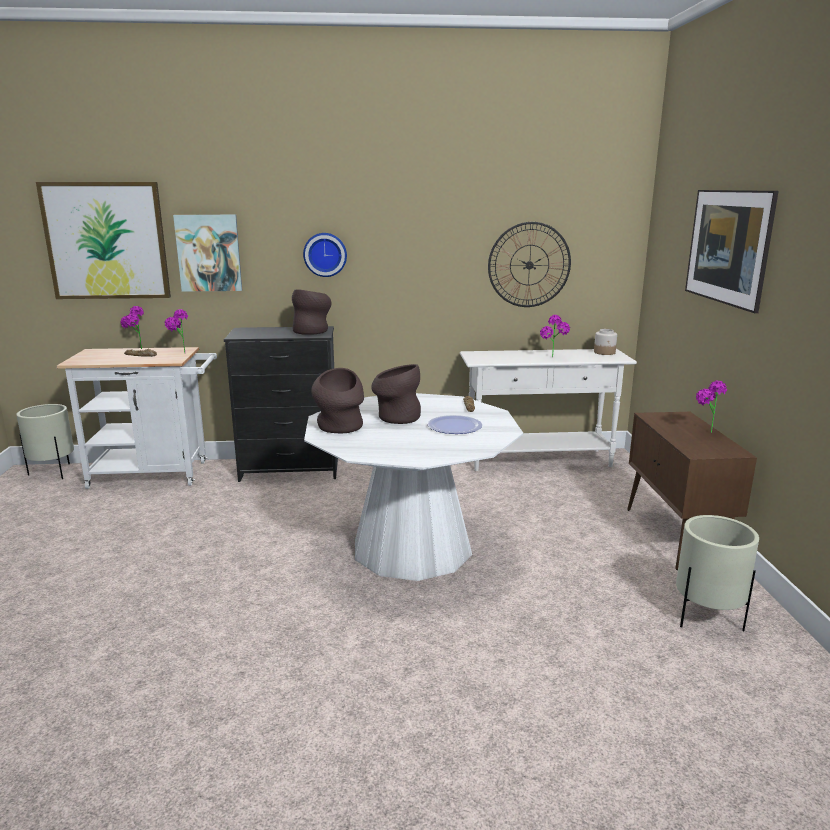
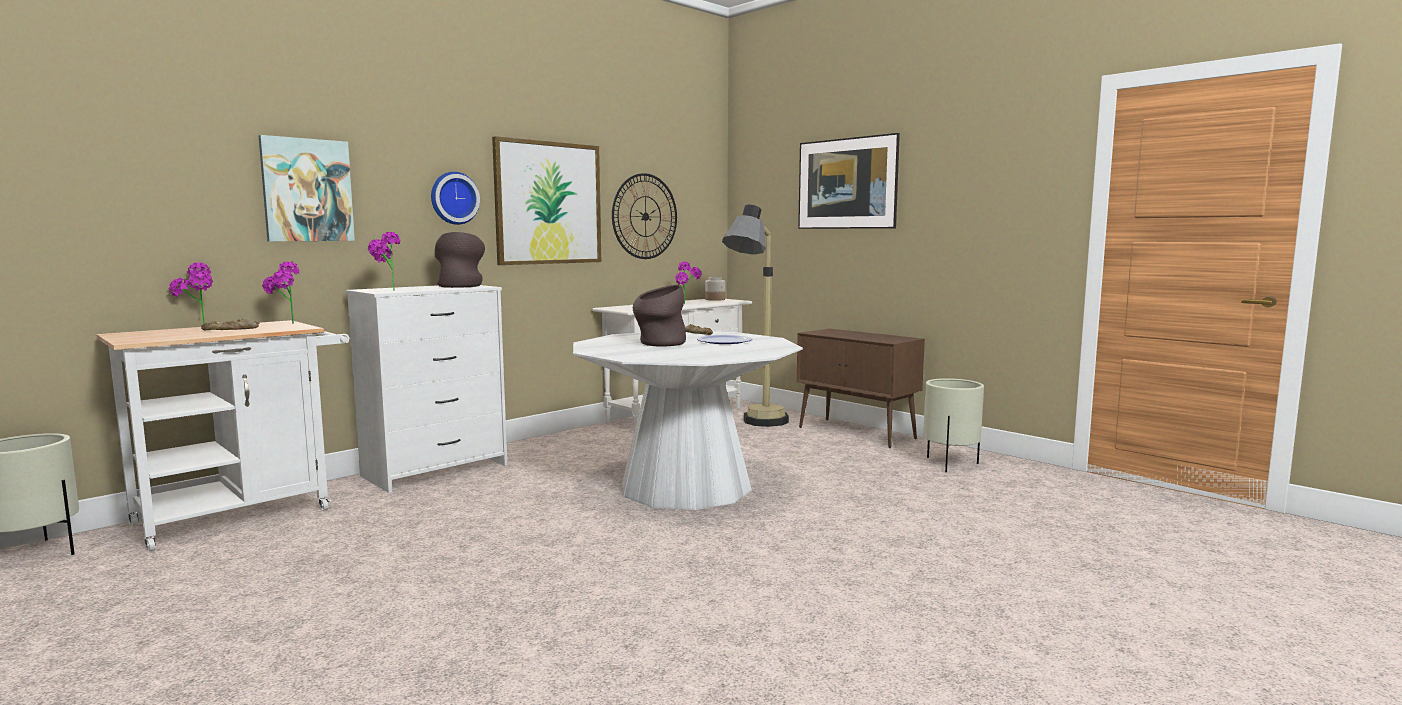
camera: 40 degrees left, 10 degrees down
(106, 241) = (145, 165): picture -> picture (548, 203)
(289, 470) = (436, 471): black dresser -> white dresser
(340, 428) = (632, 353): brown vase -> none
(589, 494) = (755, 425): none -> floor lamp
(703, 431) = (865, 334): potted plant -> potted plant (385, 291)

